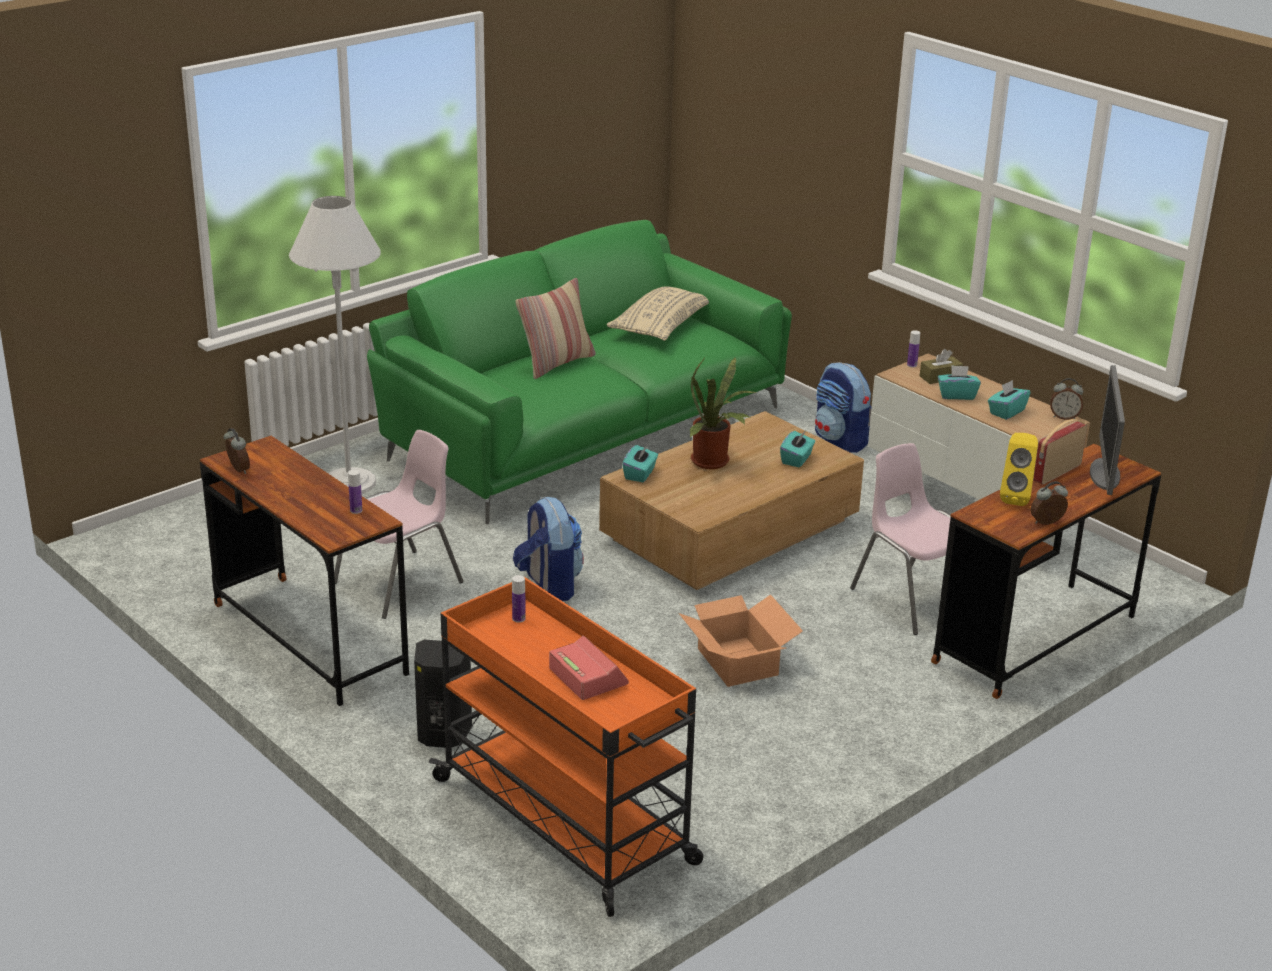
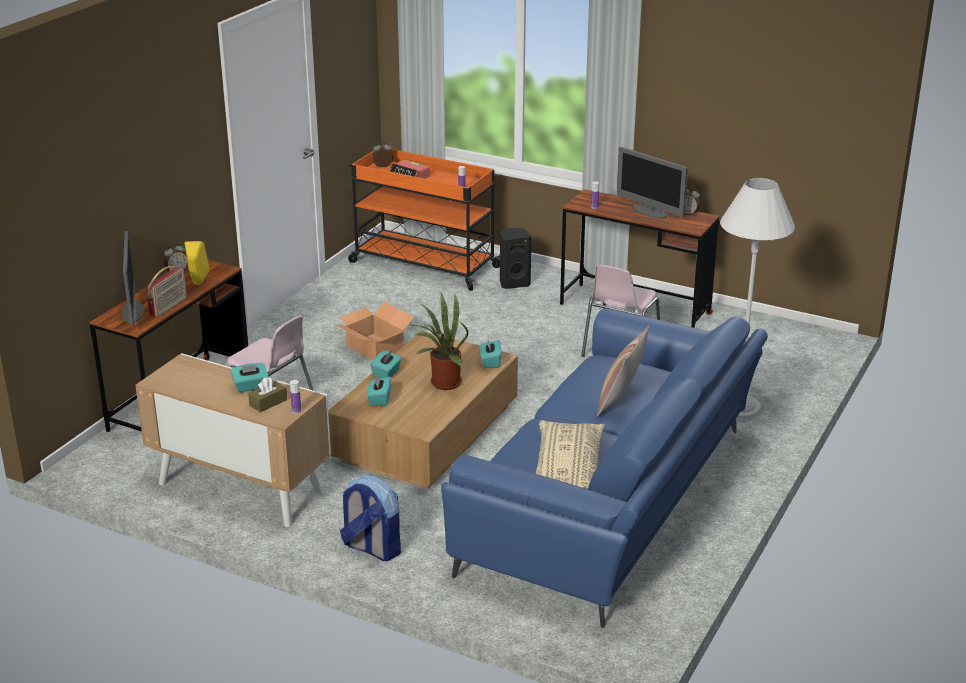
camera: 160 degrees right, 0 degrees up
(287, 484) = (650, 212): none -> monitor
(549, 585) = (525, 366): backpack -> none
(584, 430) = (611, 502): green sofa -> blue sofa
(1006, 412) = (206, 379): turquoise tissue box -> turquoise tissue box (387, 373)
(1064, 417) = (157, 384): alarm clock -> alarm clock (383, 167)

